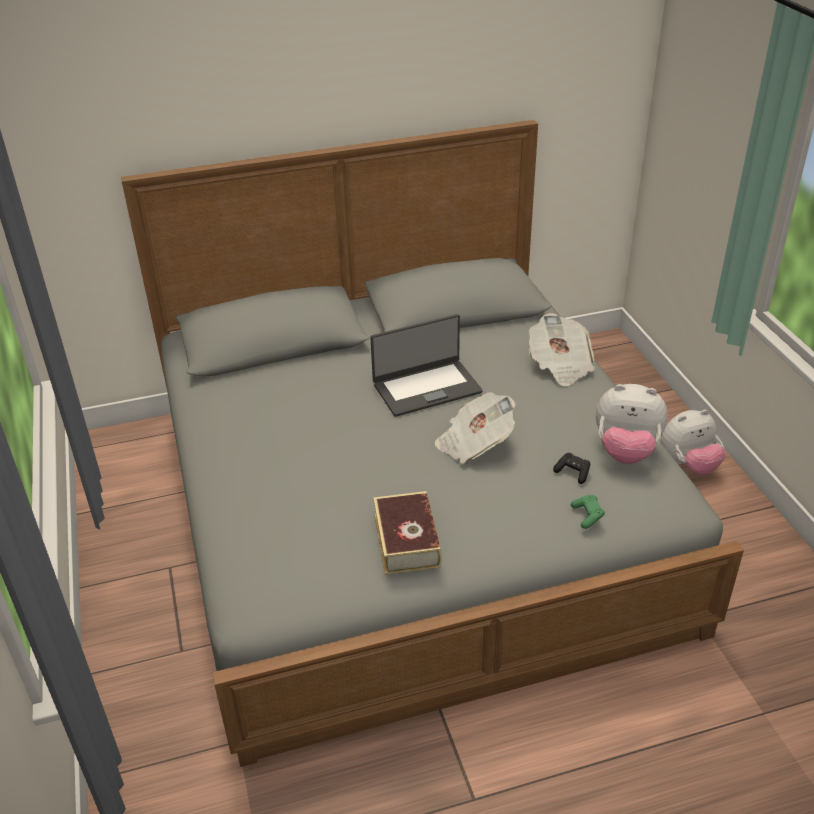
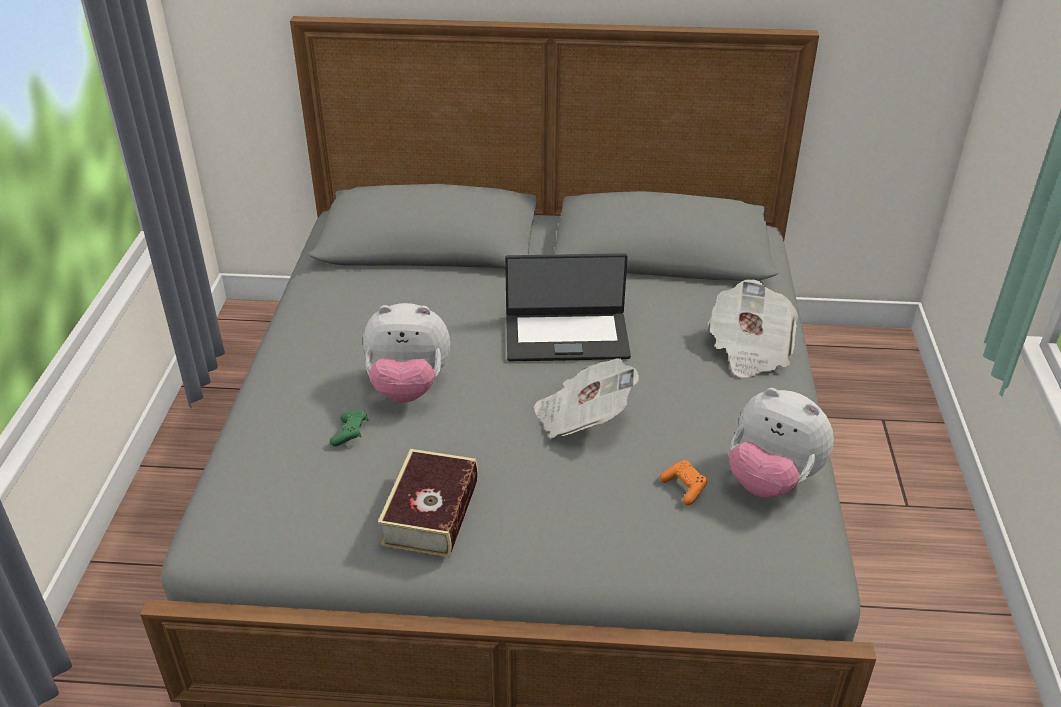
camera: 20 degrees right, 0 degrees up
(573, 472) = (684, 488): black game controller -> orange game controller
(587, 516) = (671, 548): green game controller -> green game controller (350, 434)
(688, 465) = (916, 526): plush toy -> plush toy (408, 387)

